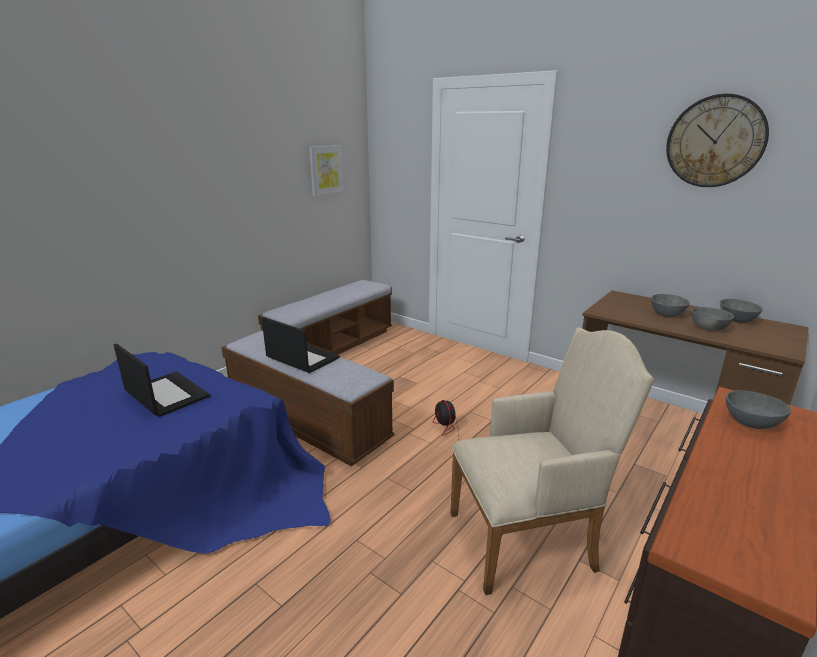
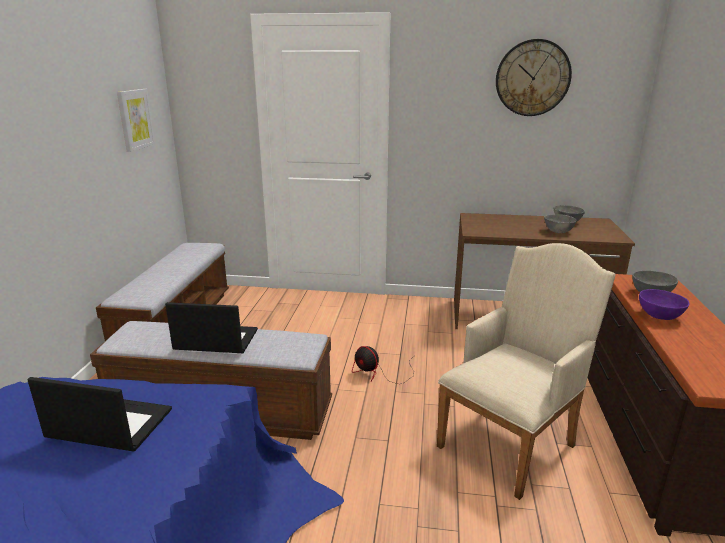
camera: 30 degrees left, 0 degrees up
(667, 314) = (521, 226): grey bowl -> none
(725, 449) = (658, 316): none -> purple bowl

